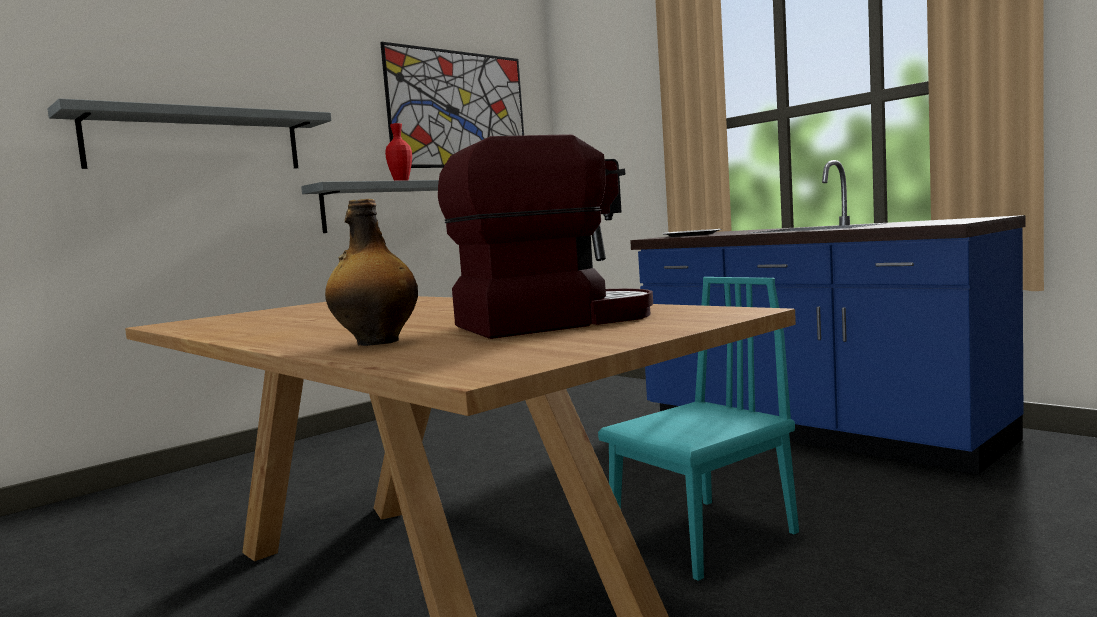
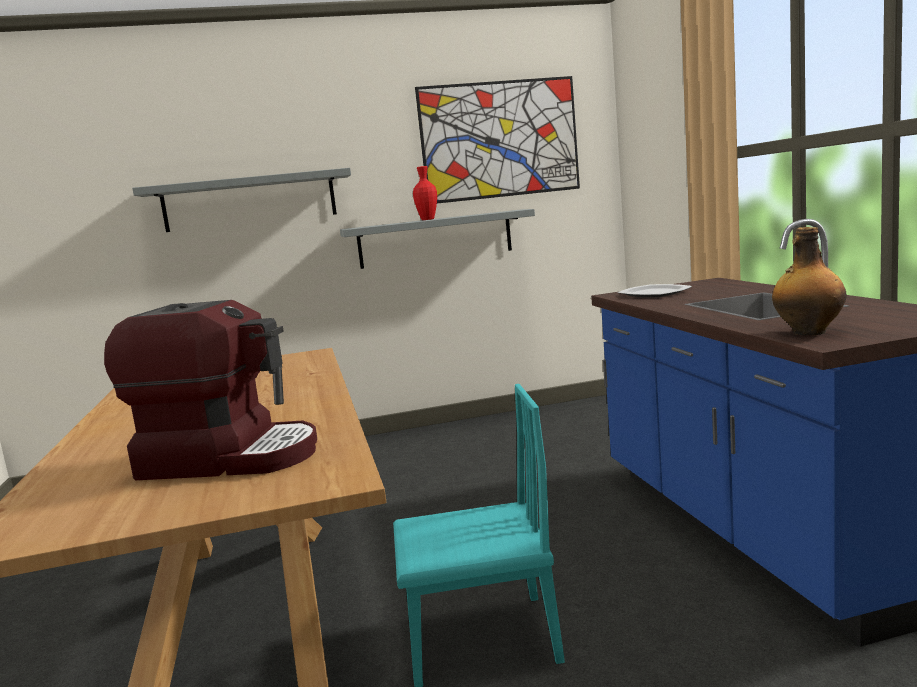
camera: 30 degrees right, 5 degrees up
(376, 342) = (99, 461): bottle -> bottle (808, 332)

